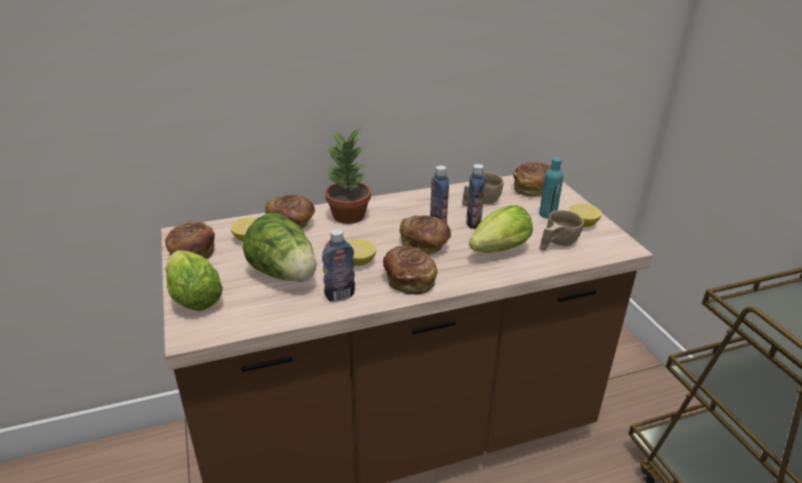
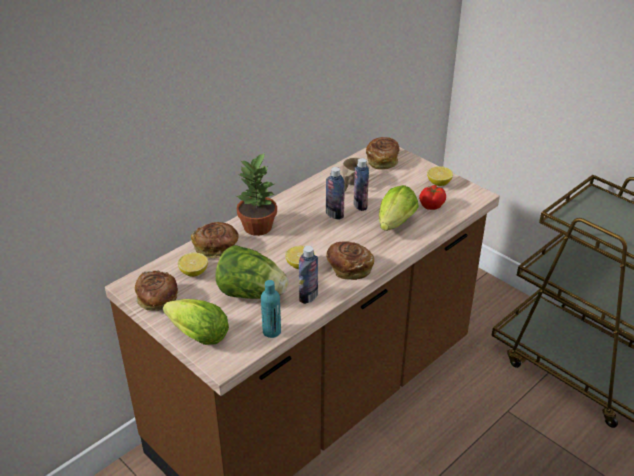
camera: 25 degrees left, 5 degrees up
(424, 245) = (338, 236): bread -> none
(547, 214) = (409, 182): turquoise bottle -> turquoise bottle (271, 331)
(556, 244) = (431, 206): beige cup -> tomato

